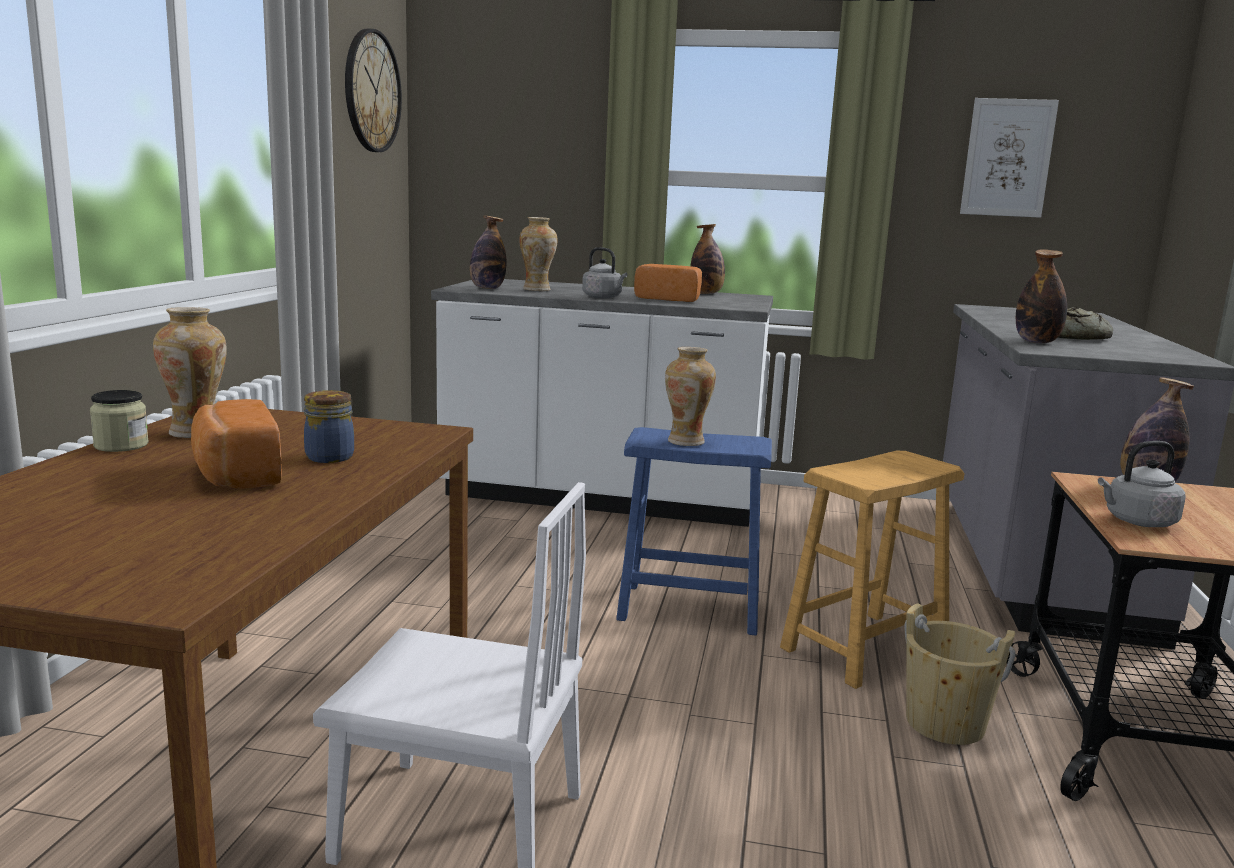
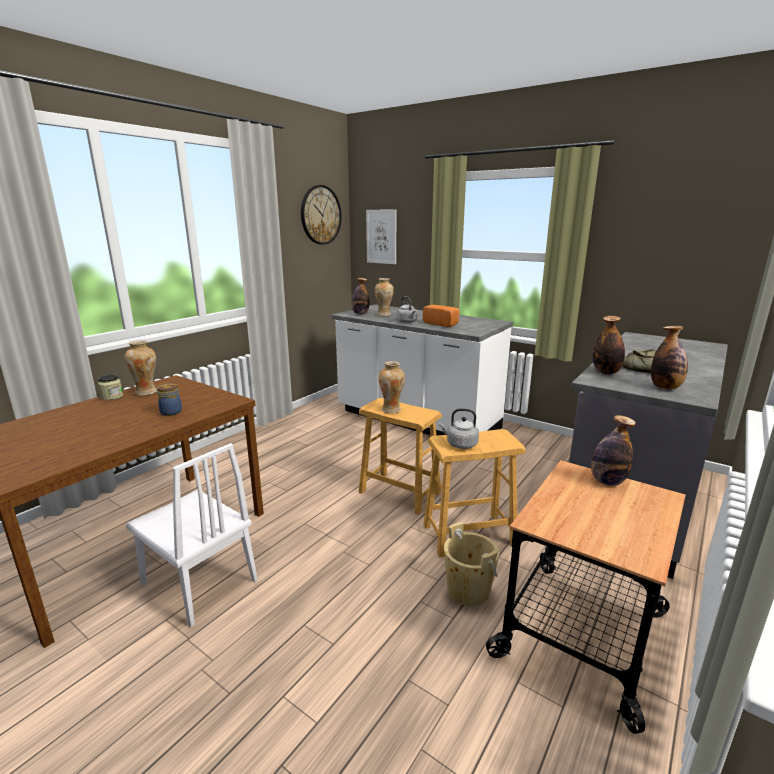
camera: 25 degrees right, 5 degrees up
(235, 474) = (124, 418): bread -> none
(689, 608) = (399, 492): blue stool -> brown stool
(706, 293) = (473, 319): bottle -> bottle (665, 387)
(1007, 158) = (665, 241): picture -> picture (381, 236)
(1137, 522) = (554, 507): grey kettle -> grey kettle (460, 444)

